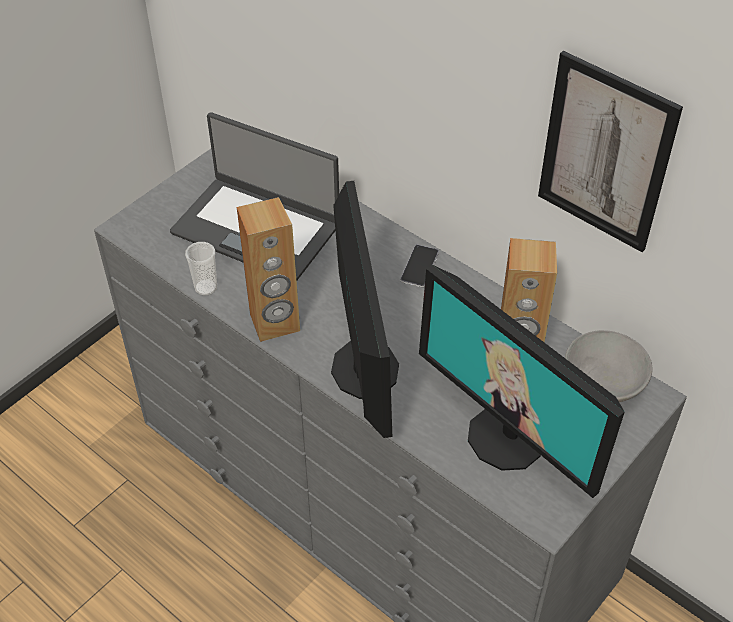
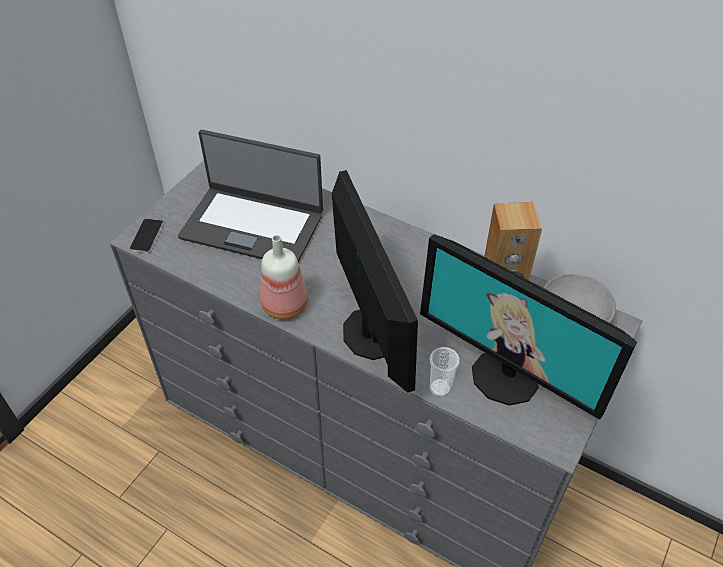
camera: 10 degrees left, 0 degrees up
(206, 287) = (218, 281): cup -> cup (440, 388)
(275, 323) = (285, 304): brown speaker -> bottle
(419, 267) = (397, 241): phone -> phone (147, 236)
(605, 153) = (569, 120): picture -> none

